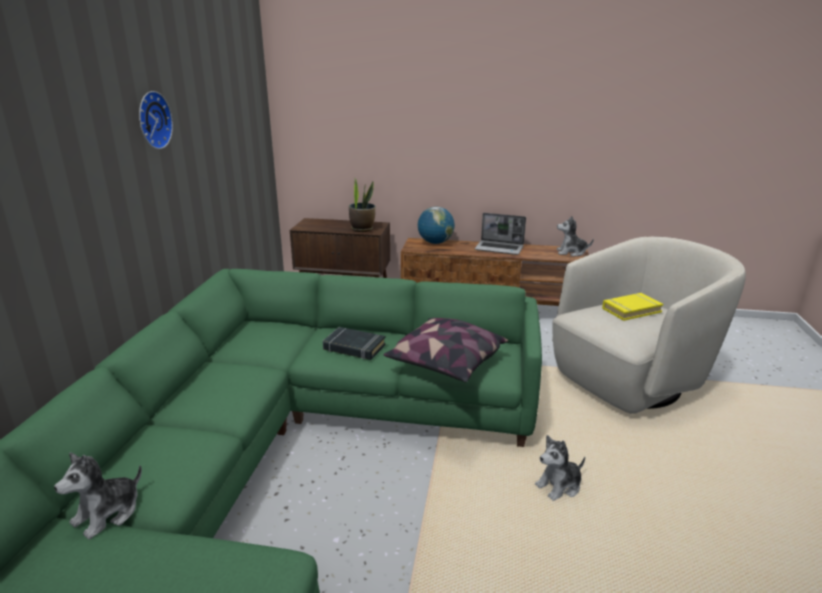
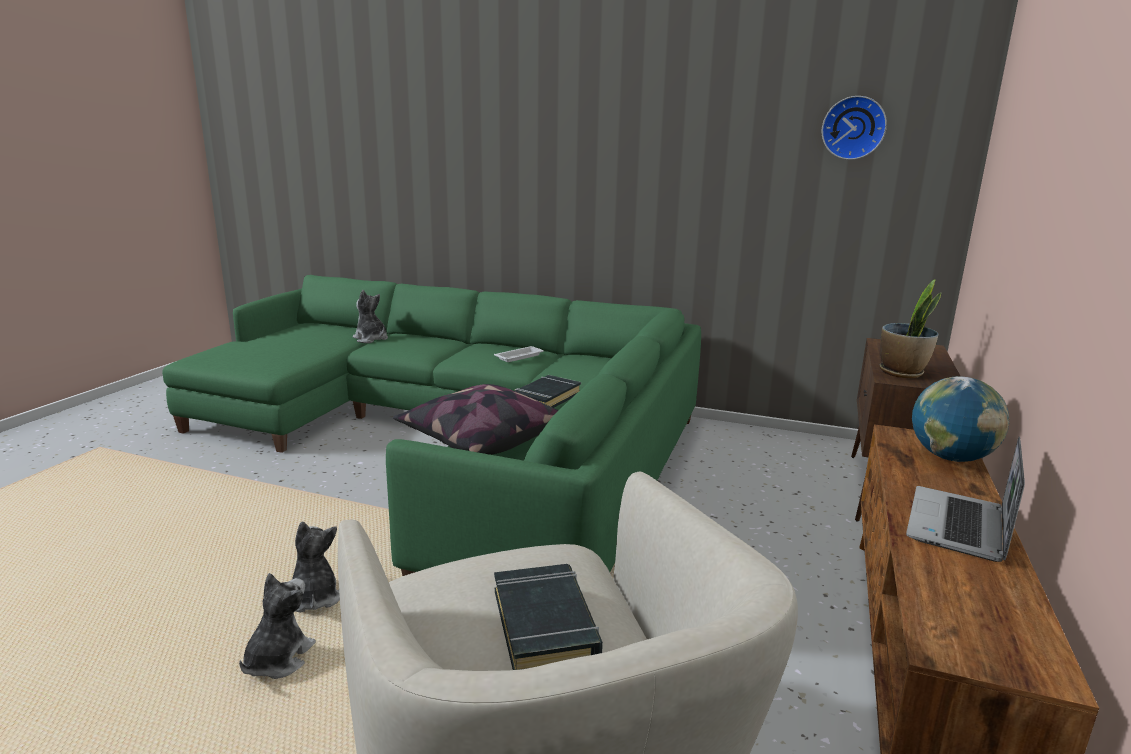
camera: 100 degrees right, 5 degrees down
(152, 120) = (652, 131): wall clock -> wall clock (853, 128)
(235, 372) = (520, 357): none -> white tray
(571, 252) = (998, 646): plush toy -> plush toy (278, 660)
(631, 310) = (545, 625): yellow book -> black book

